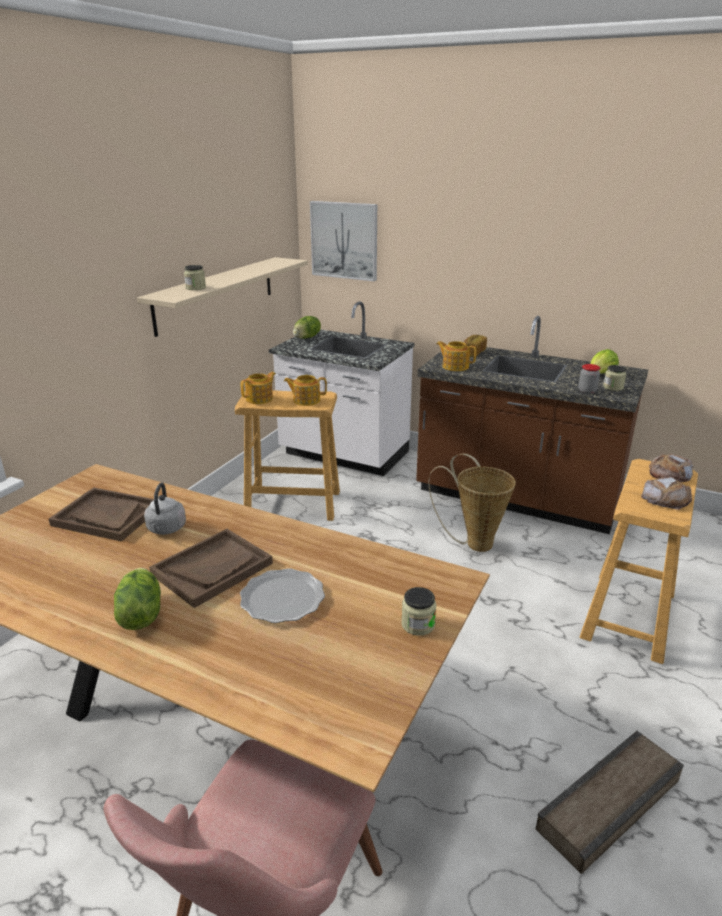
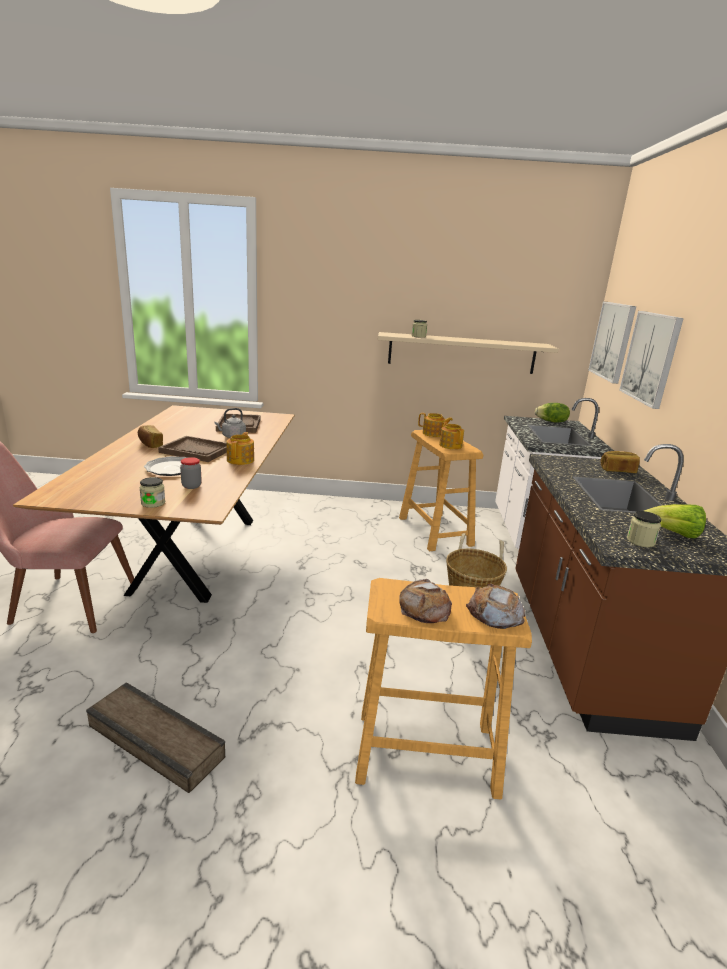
camera: 65 degrees right, 5 degrees down
(140, 615) = (150, 444): lettuce -> bread
(428, 250) = (651, 358): none -> picture
(455, 366) = (562, 465): teapot -> teapot (241, 460)
(587, 391) = (599, 526): jar -> jar (191, 486)

